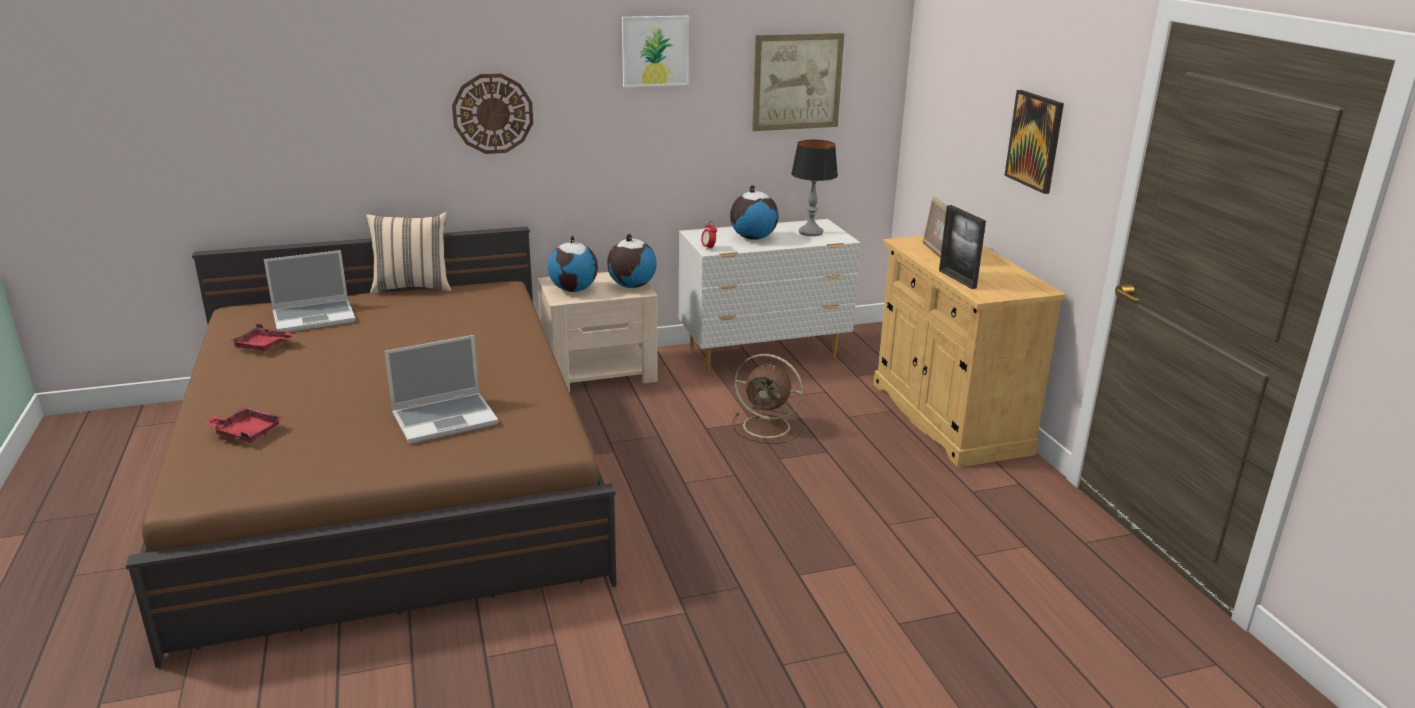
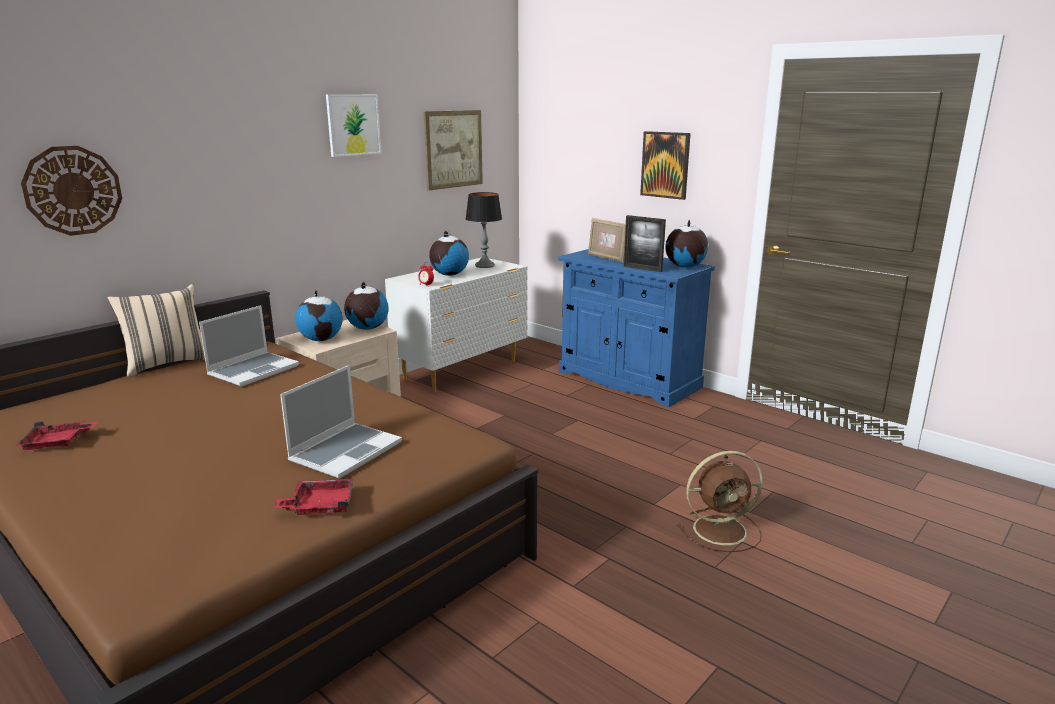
camera: 30 degrees left, 5 degrees down
(246, 432) = (142, 519): red tray -> red tray (320, 506)
(315, 317) = (88, 407): laptop -> laptop (254, 370)
(493, 113) = (223, 185): wall clock -> wall clock (73, 190)
(768, 427) = (520, 415): brown fan -> brown fan (722, 530)
(948, 417) = (628, 379): beige cabinet -> blue cabinet
(1019, 287) = (684, 267): none -> globe

